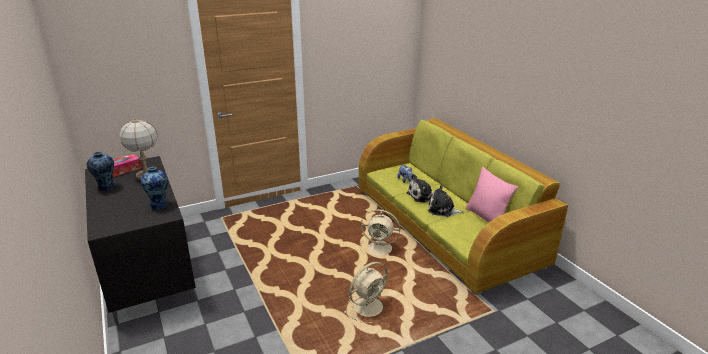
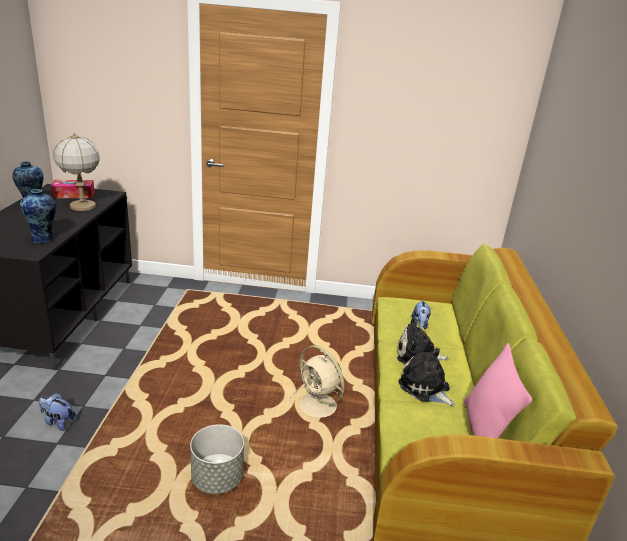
camera: 30 degrees right, 0 degrees up
(240, 326) = (58, 422): none -> plush toy
(369, 306) = (217, 478): beige fan -> grey planter

